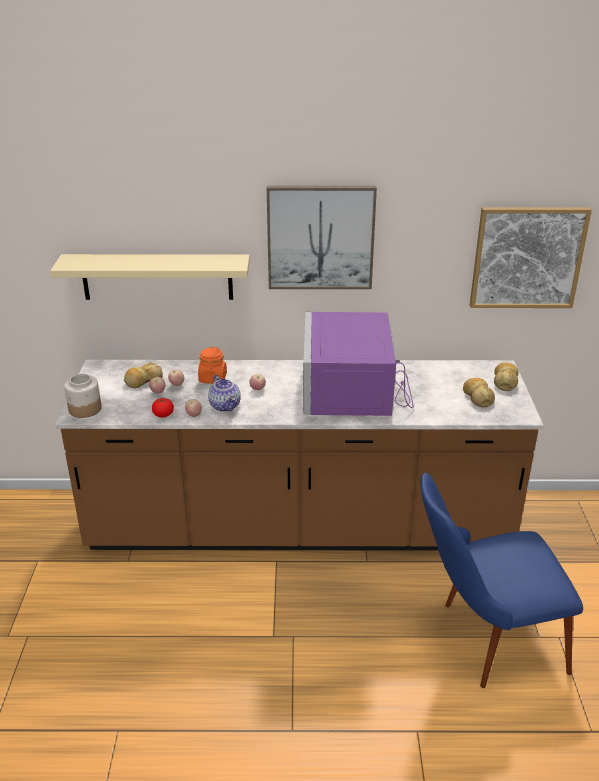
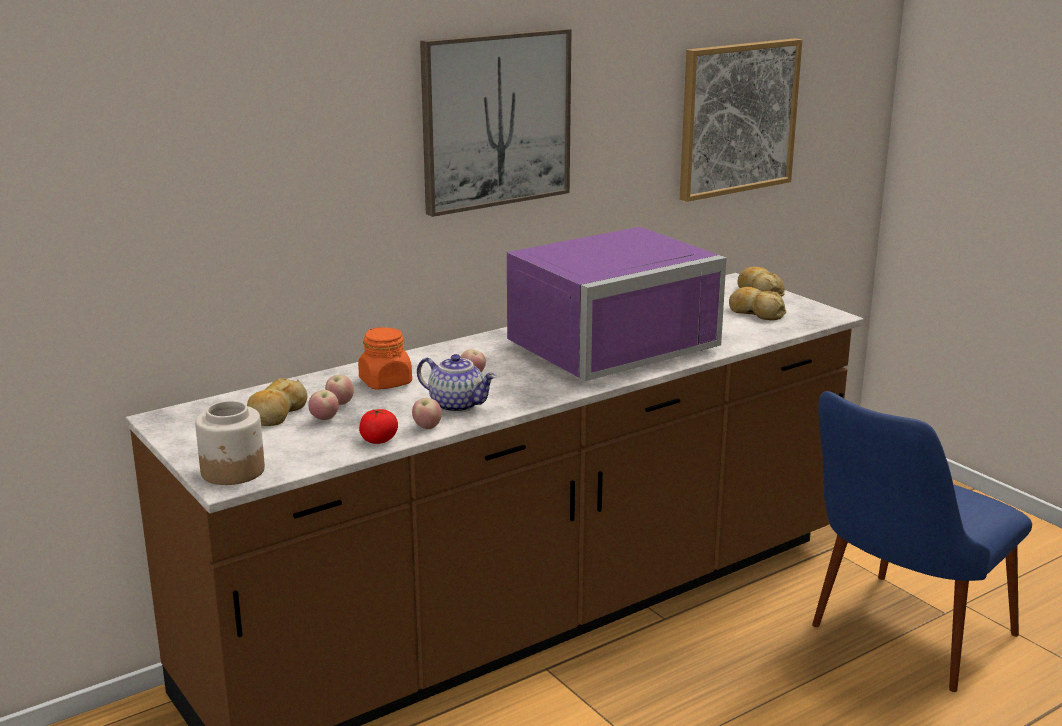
camera: 35 degrees left, 10 degrees down
(157, 277) = (251, 226): beige shelf -> none
(355, 390) = (605, 343): purple microwave -> purple microwave turned 90 degrees counterclockwise

